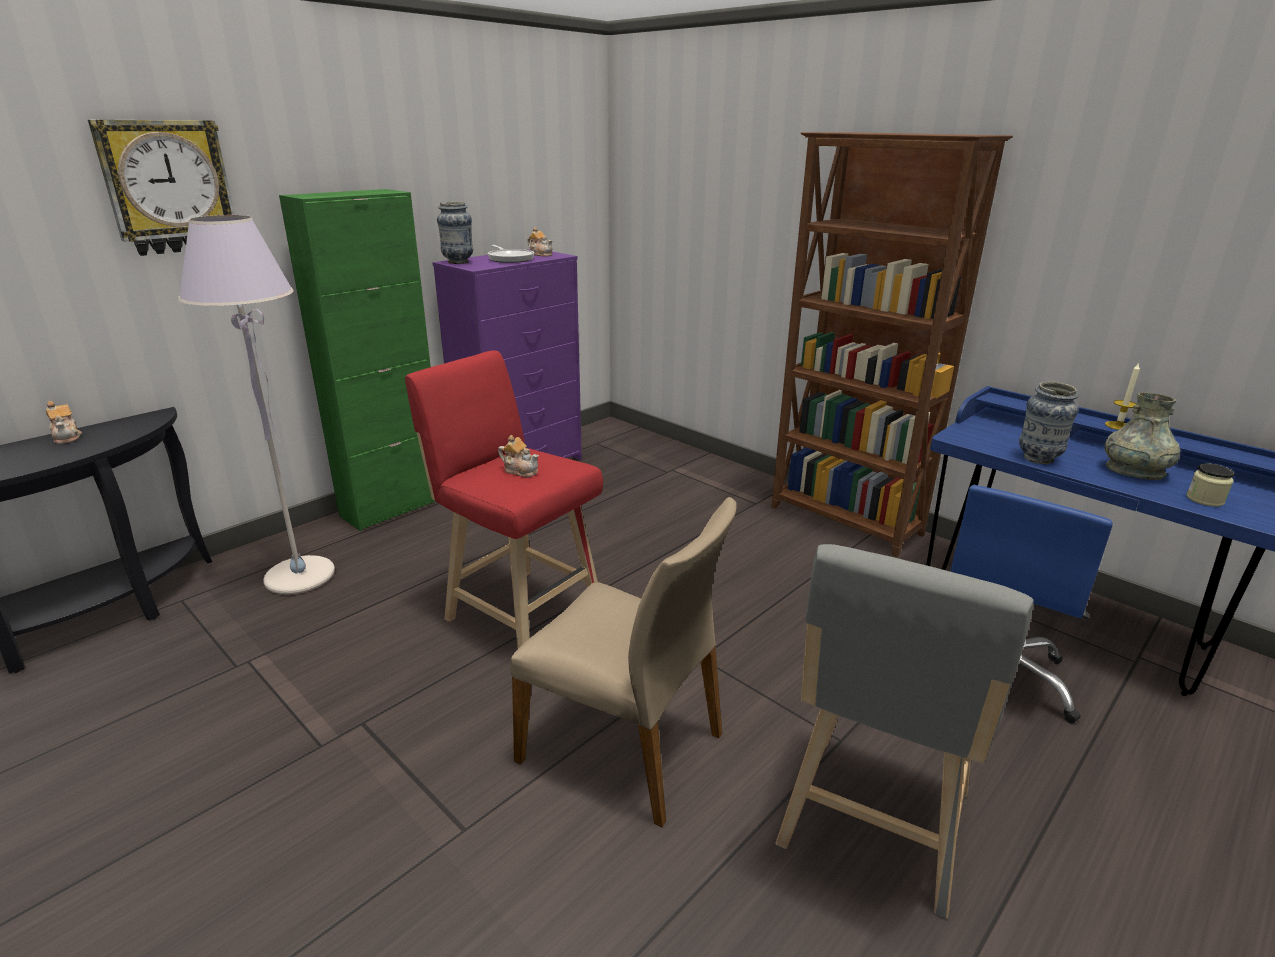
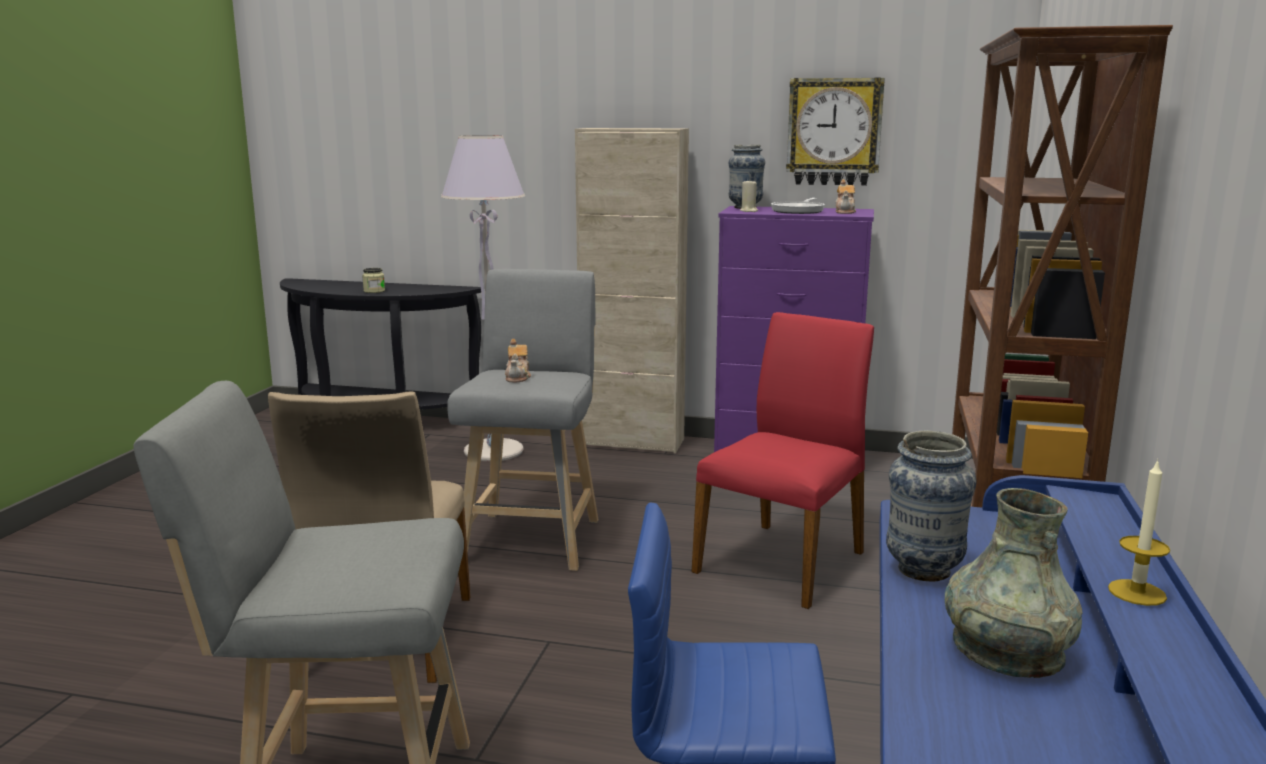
camera: 60 degrees right, 10 degrees down
(67, 437) = (406, 286): teapot -> none
(168, 187) = (513, 117): wall clock -> wall clock (834, 132)
(393, 507) = (632, 442): green cabinet -> beige cabinet
(482, 265) = (749, 211): none -> beige candle
(518, 611) = (533, 537): red stool -> grey stool
(671, 527) = (783, 561): none -> red chair
(1204, 499) = (967, 720): jar -> jar (374, 291)

